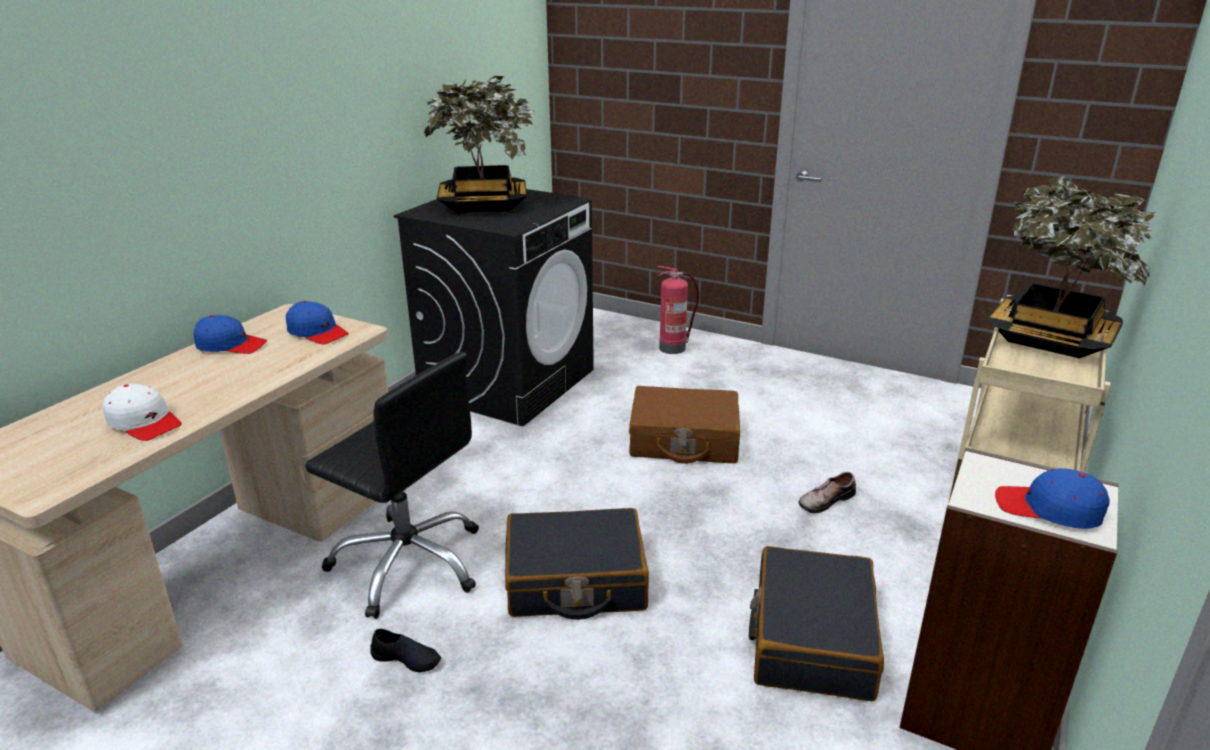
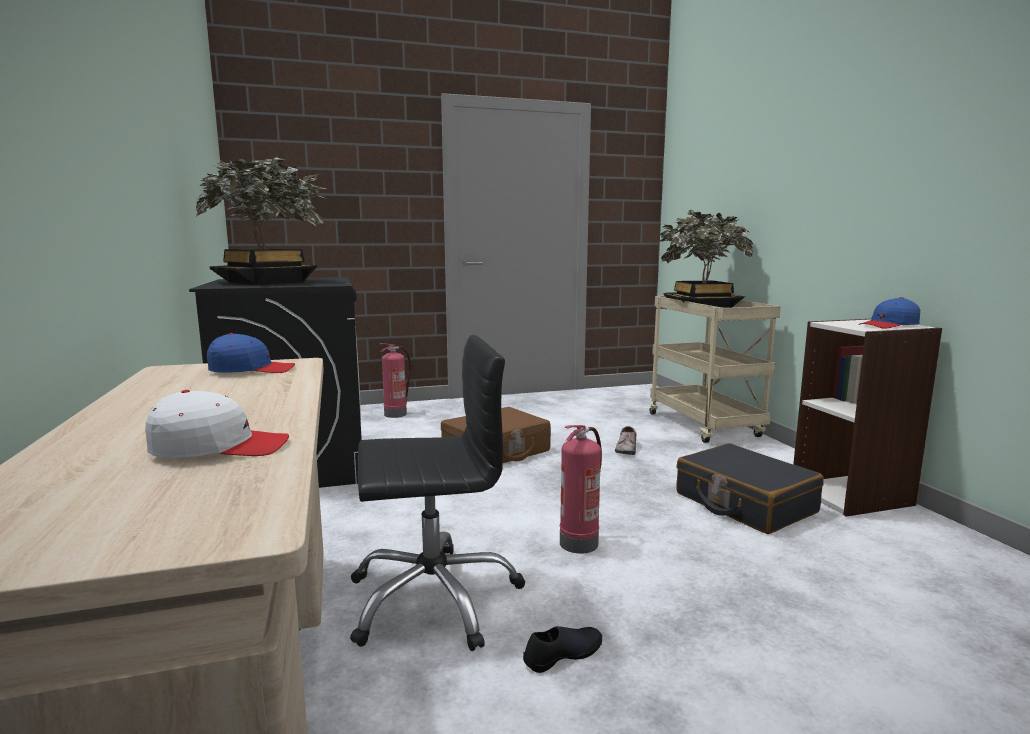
camera: 45 degrees left, 15 degrees down
(231, 345) = (160, 392): blue cap -> none
(575, 580) = (579, 542): black suitcase -> fire extinguisher

